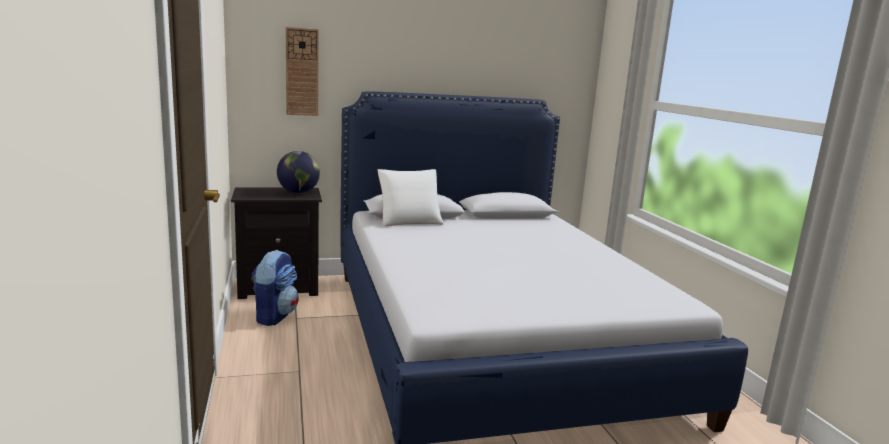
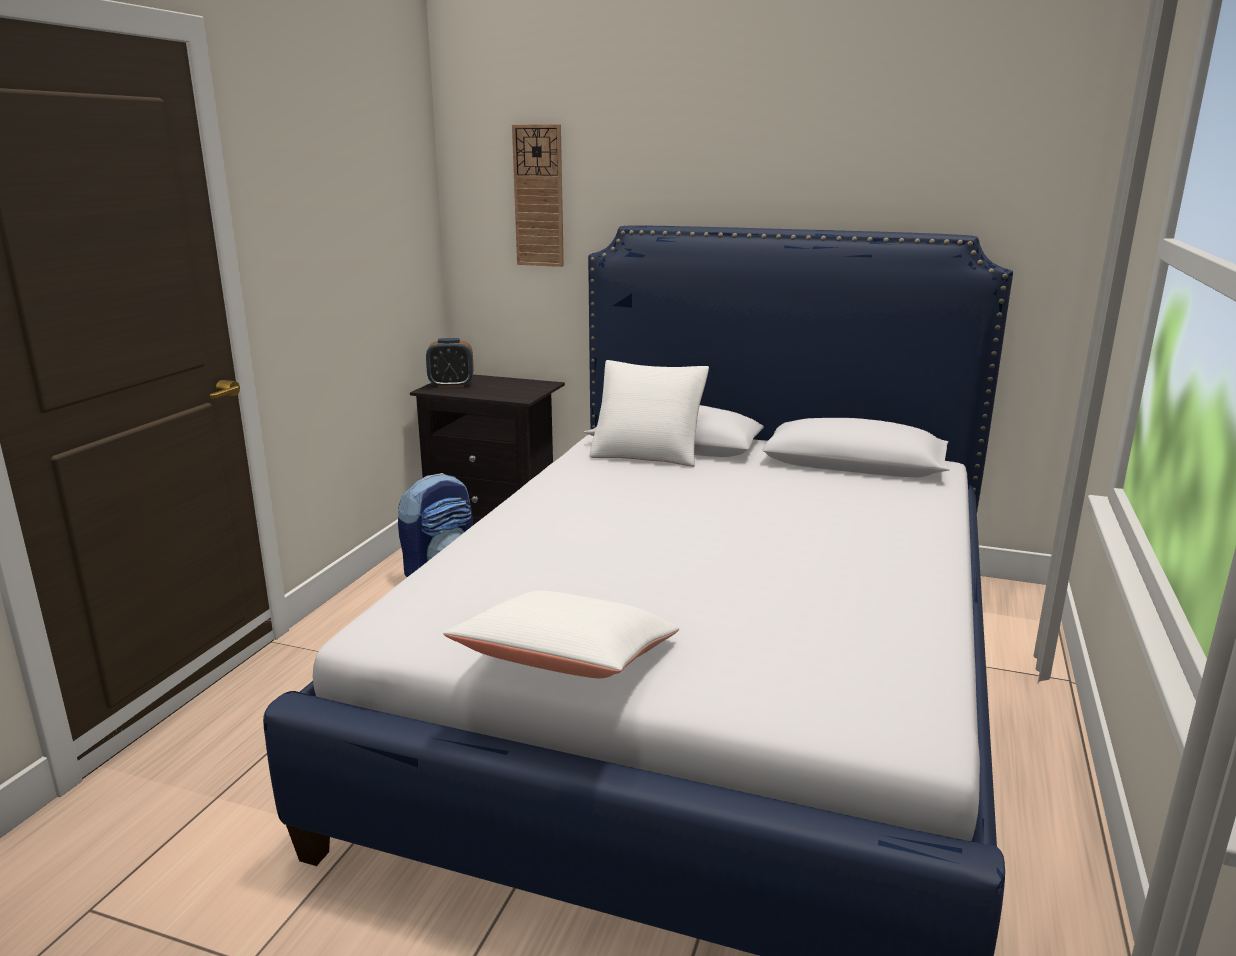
camera: 35 degrees right, 5 degrees up
(251, 194) = (451, 385): none -> alarm clock
(298, 193) = (518, 388): globe -> none
(541, 310) = (568, 663): none -> white pillow

